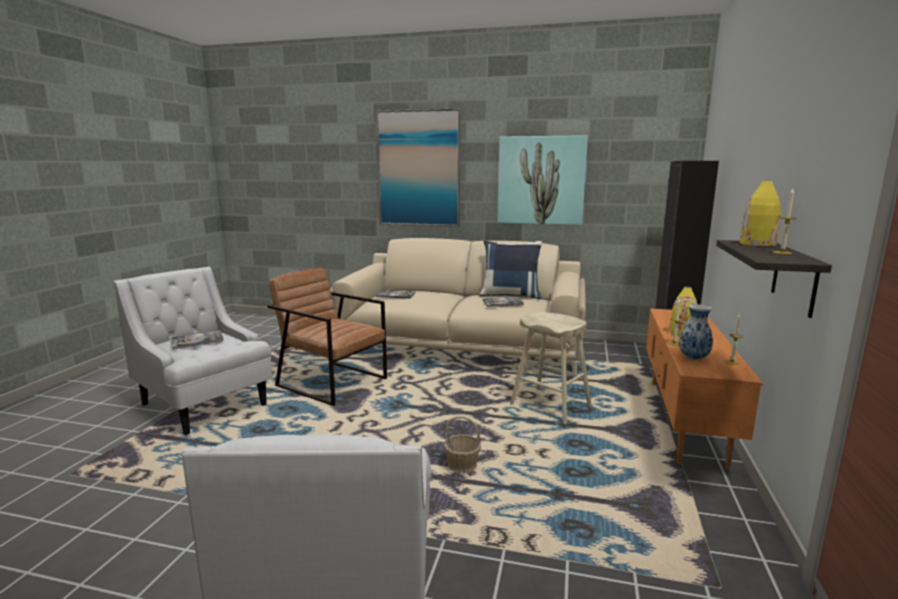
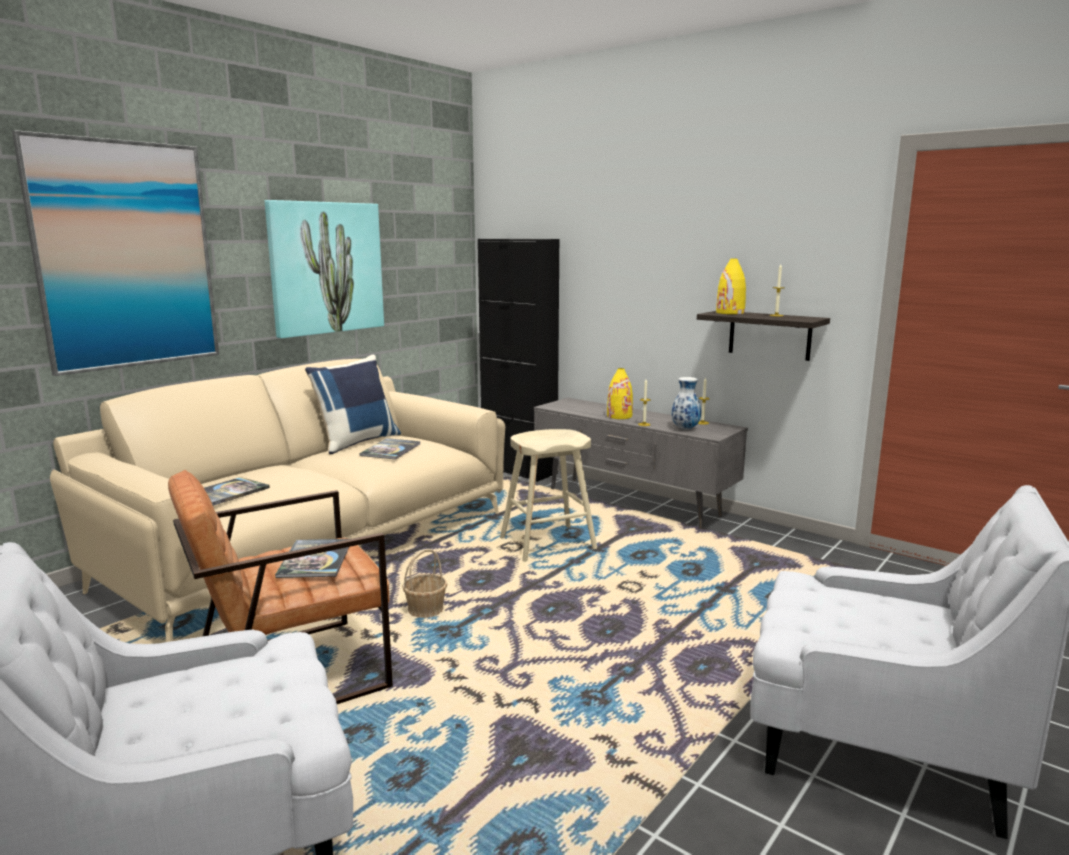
camera: 65 degrees left, 0 degrees up
(197, 340) = (196, 702): book -> book (315, 559)
(462, 465) = (643, 623): basket -> basket (426, 610)
(683, 420) = (631, 502): orange tv stand -> grey tv stand

